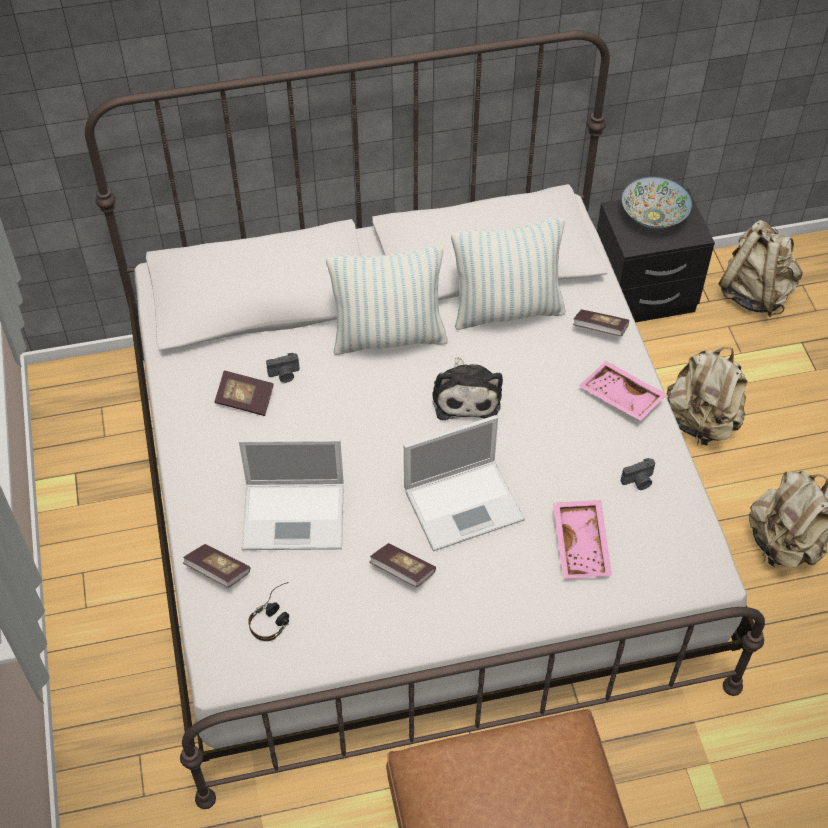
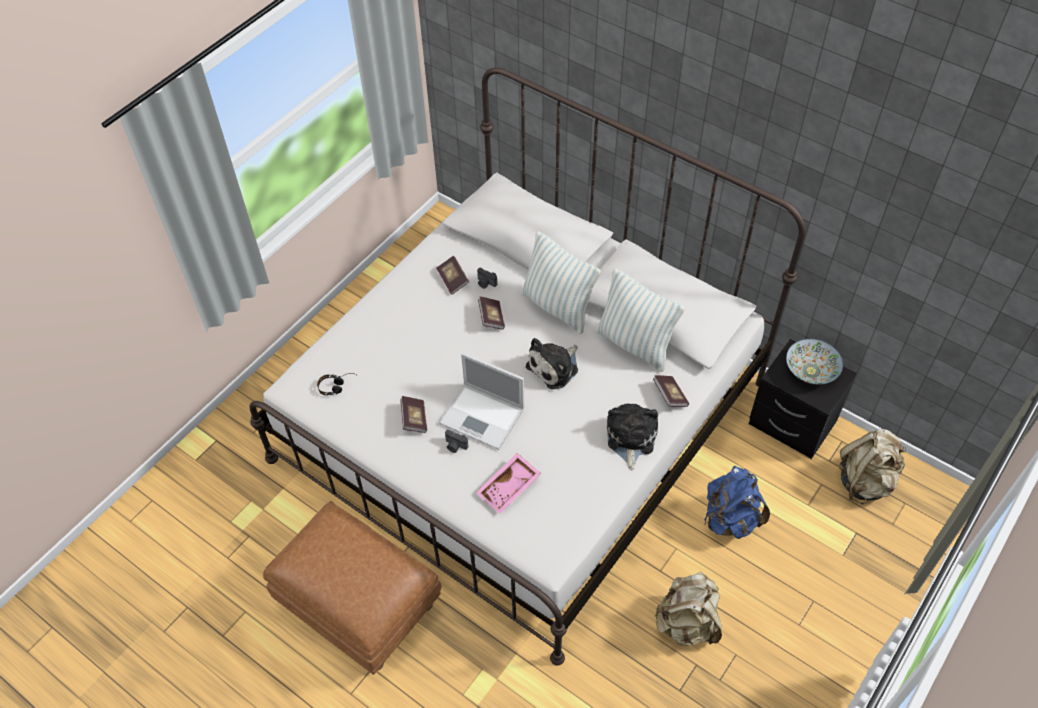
camera: 50 degrees right, 0 degrees up
(218, 571) = (342, 345): book -> book (491, 318)
(296, 515) = (404, 351): laptop -> none
(620, 398) = (630, 438): pink tray -> plush toy
(638, 481) = (580, 486): camera -> camera (455, 446)
(701, 422) = (730, 518): beige backpack -> blue backpack

